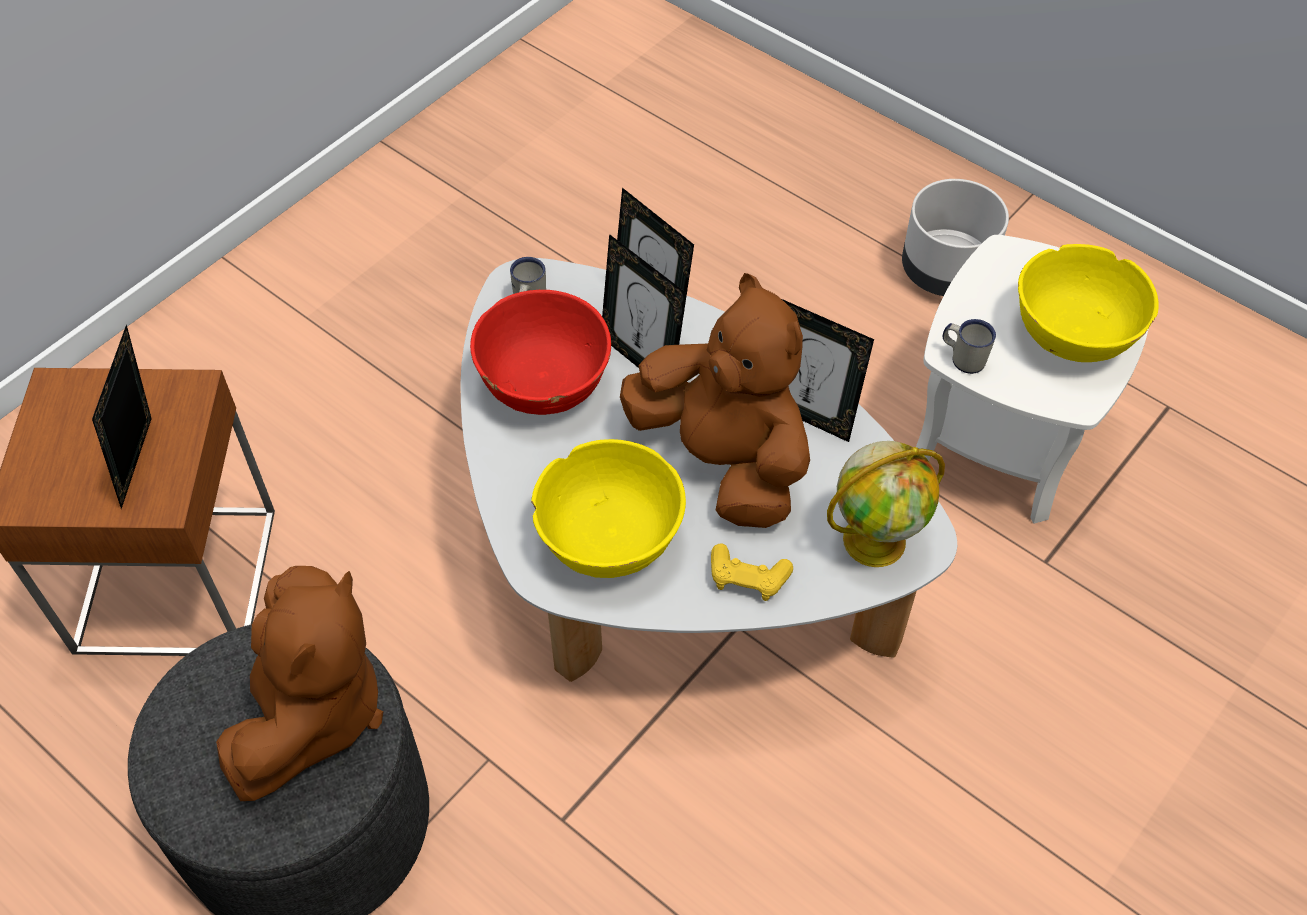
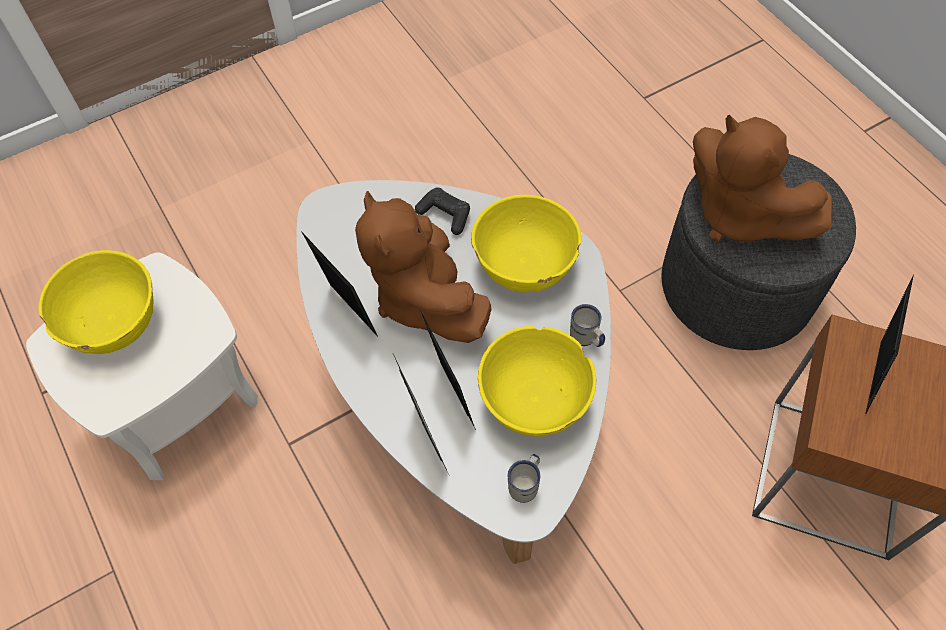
camera: 160 degrees left, 5 degrees up
(313, 712) = (739, 214): brown plush toy -> brown plush toy turned 75 degrees counterclockwise
(545, 382) = (534, 400): red bowl -> yellow bowl
(747, 578) = (445, 215): yellow game controller -> black game controller
(876, 539) = (351, 216): globe -> none
(945, 272) = (108, 582): grey planter -> none
(963, 358) = (207, 327): white mug -> white mug (586, 339)

